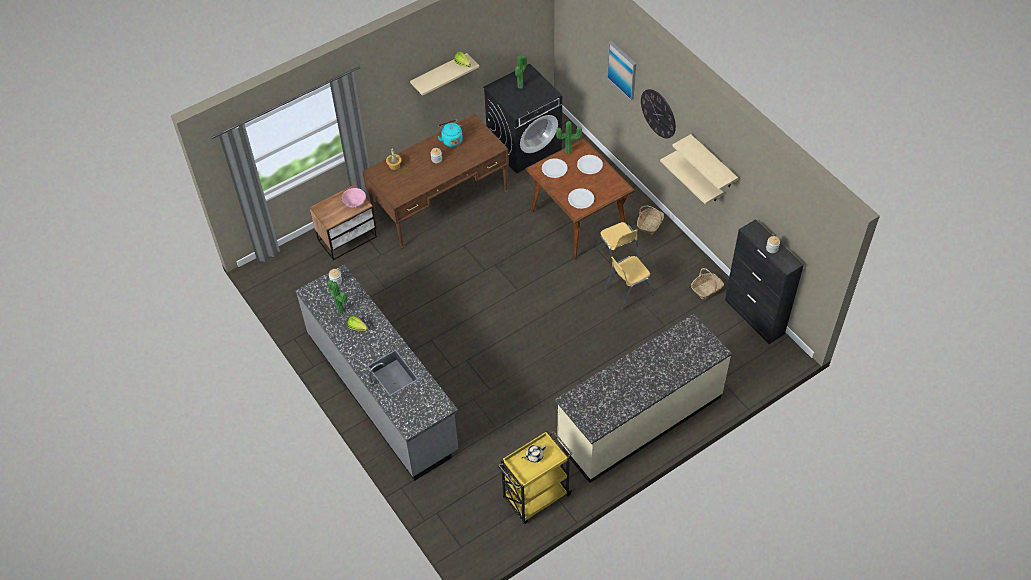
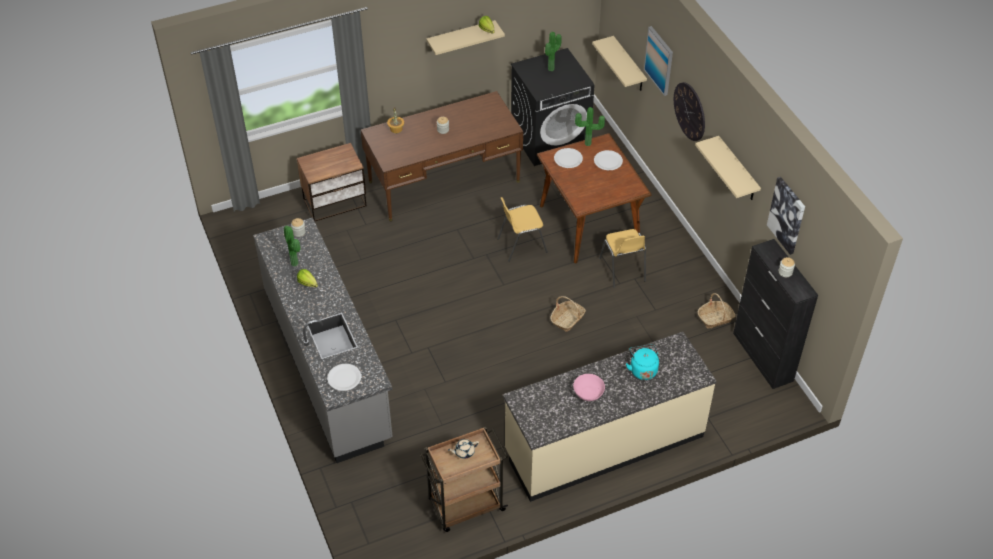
camera: 10 degrees right, 5 degrees down
(355, 202) = (345, 160): pink bowl -> pink bowl (588, 392)
(451, 140) = (464, 113): turquoise kettle -> turquoise kettle (642, 369)
(535, 497) = (465, 506): yellow cart -> brown cart
(581, 199) = (589, 194): white plate -> white plate (344, 378)
(628, 292) = (625, 307): yellow chair -> yellow chair (521, 245)
(650, 224) = (668, 240): basket -> basket (567, 319)
(699, 177) = (723, 188): beige shelf -> beige shelf (629, 65)
(766, 199) = (787, 215): none -> picture

